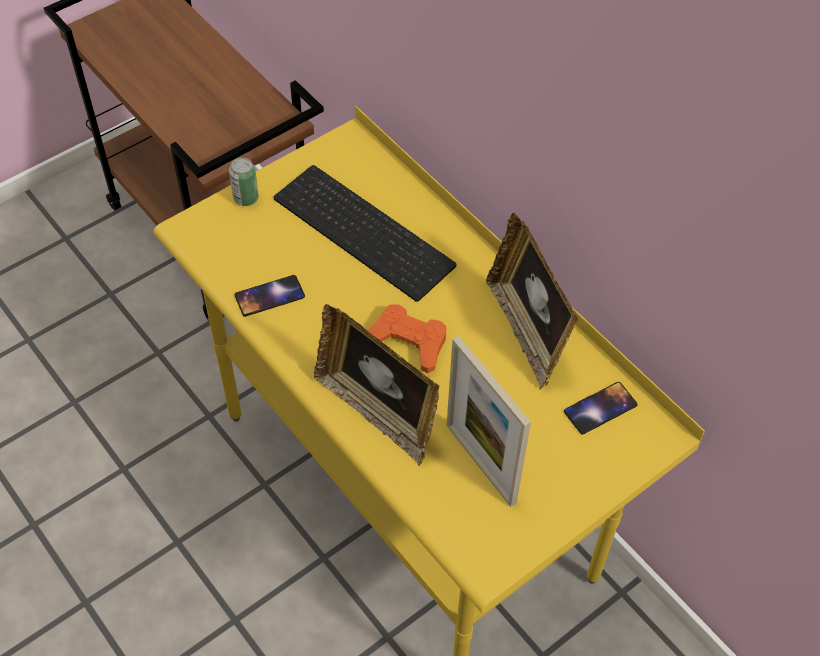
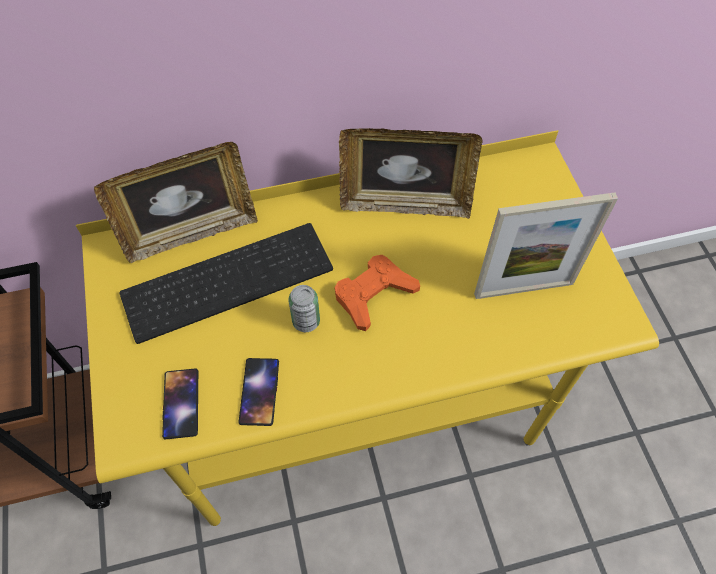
camera: 65 degrees left, 5 degrees up
(246, 198) = (119, 369): can -> can (306, 321)
(377, 412) = (439, 347): picture frame -> picture frame (190, 232)
(600, 408) = (502, 187): phone -> phone (180, 403)

